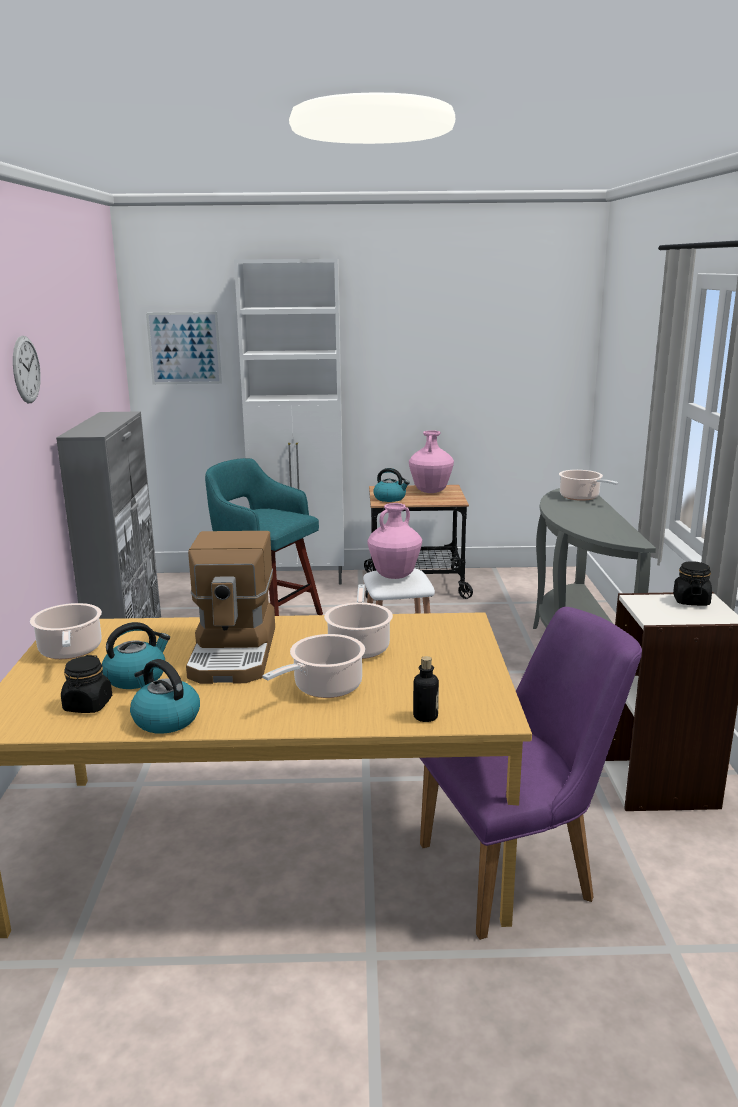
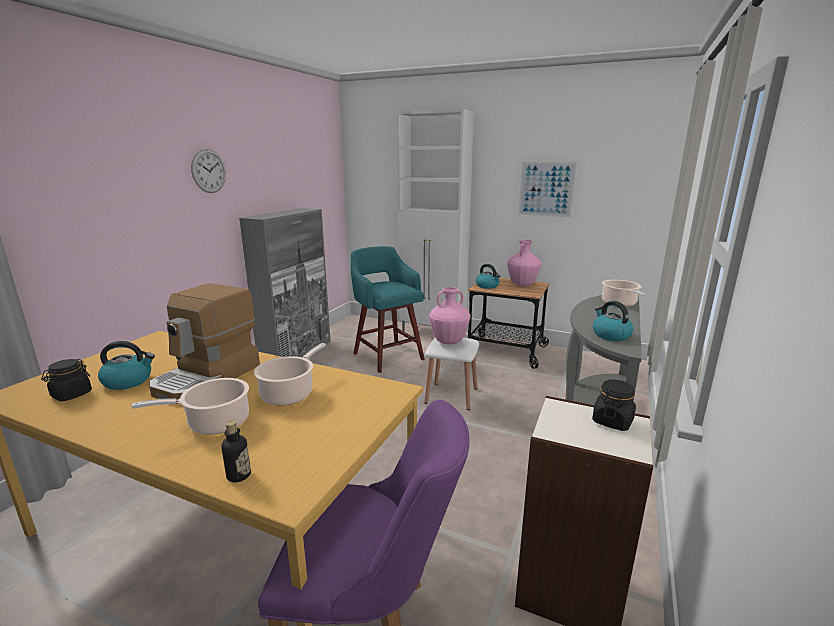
camera: 25 degrees right, 0 degrees up
(70, 651) = (130, 353): cooking pot -> none
(165, 719) = (87, 419): kettle -> kettle (610, 335)
(184, 348) = (375, 173): picture -> picture (546, 189)

